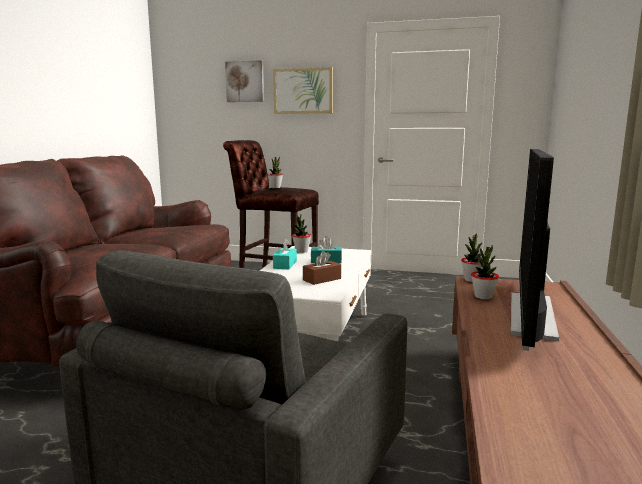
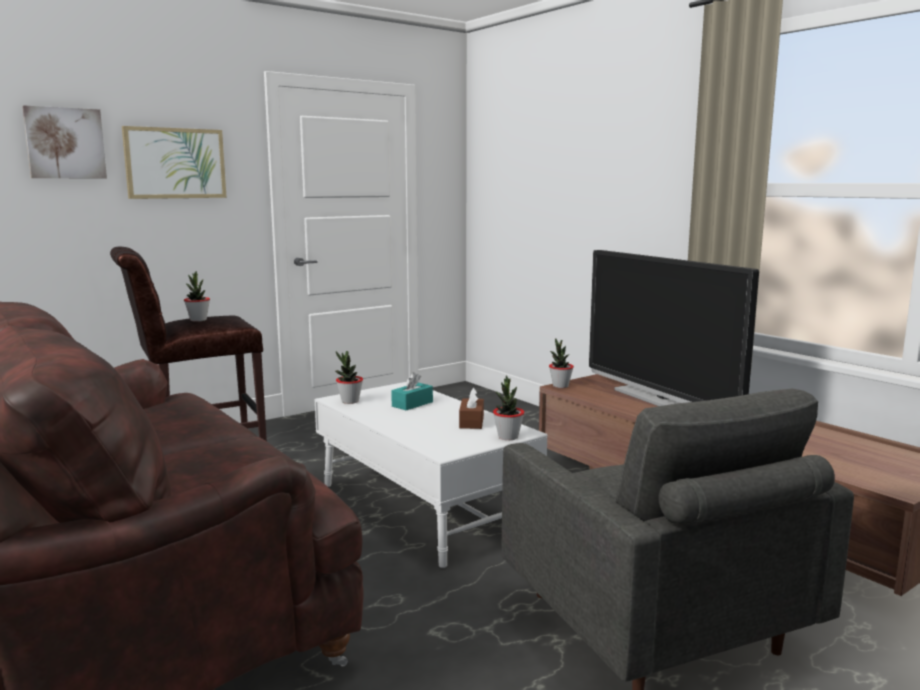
camera: 50 degrees left, 0 degrees up
(285, 265) = (388, 420): turquoise tissue box -> none
(483, 296) = (604, 397): potted plant -> potted plant (508, 437)

